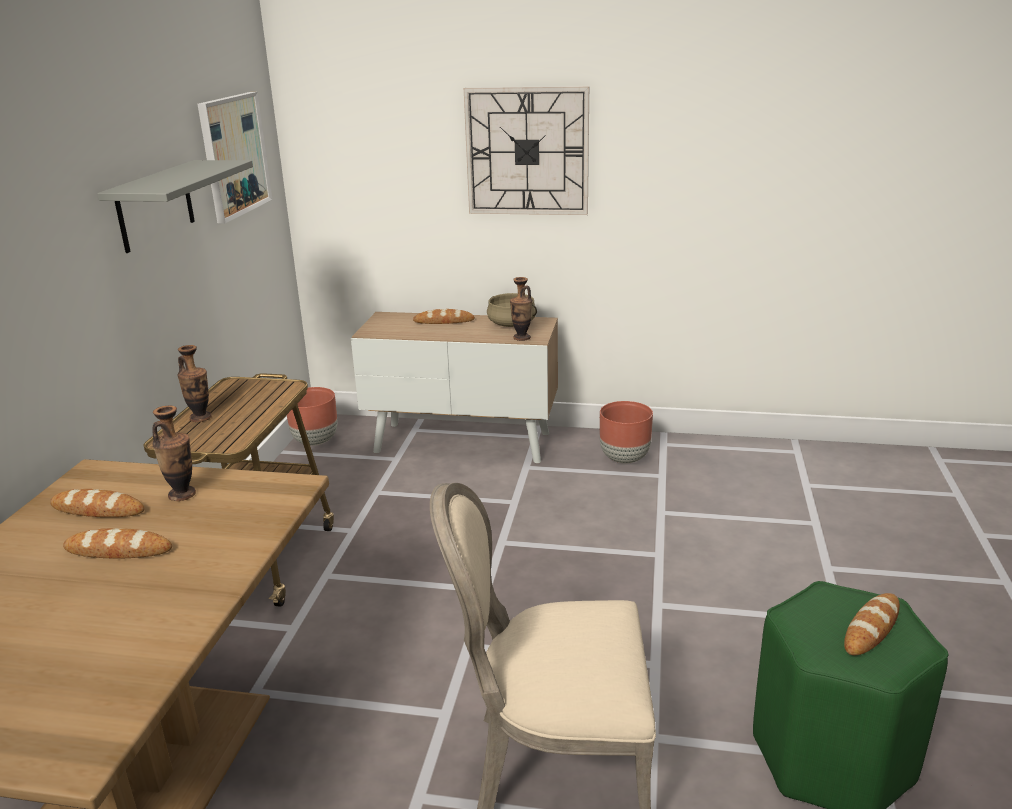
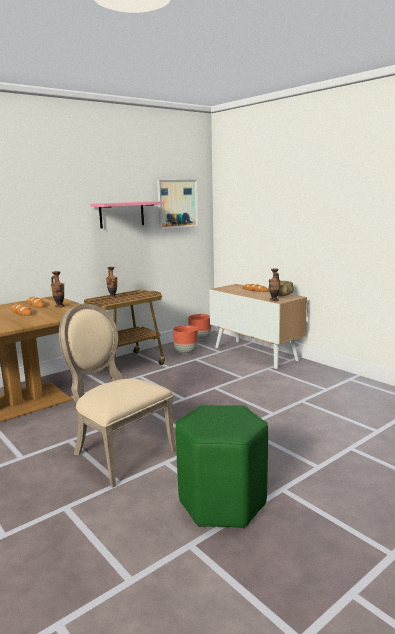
camera: 40 degrees right, 10 degrees down
(155, 206) = (121, 214): grey shelf -> pink shelf
(527, 151) = (300, 209): wall clock -> none
(624, 458) = (319, 378): brown planter -> brown planter (186, 352)
(871, 628) = (228, 423): bread -> none

